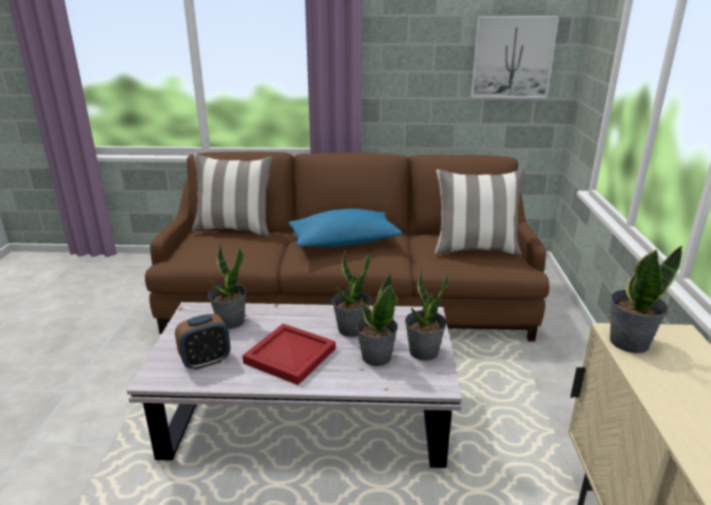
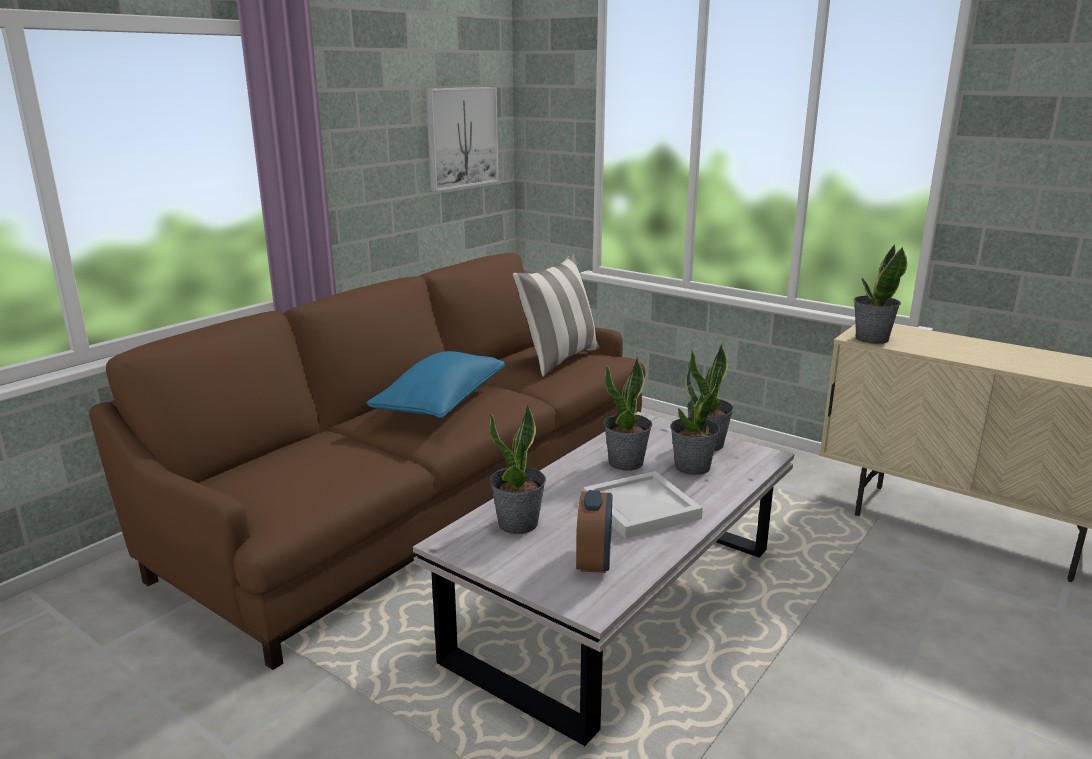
camera: 55 degrees left, 5 degrees down
(235, 229) = (261, 454): pillow -> none
(290, 357) = (643, 508): red tray -> white tray

